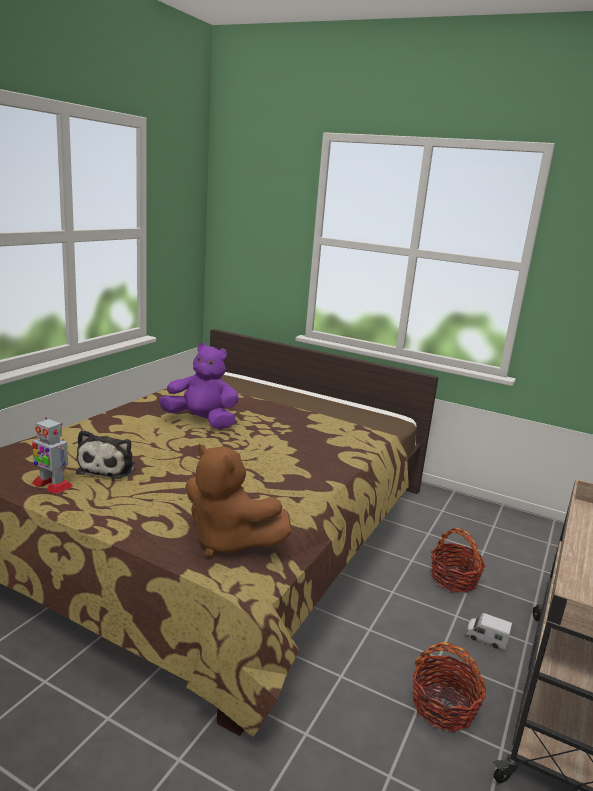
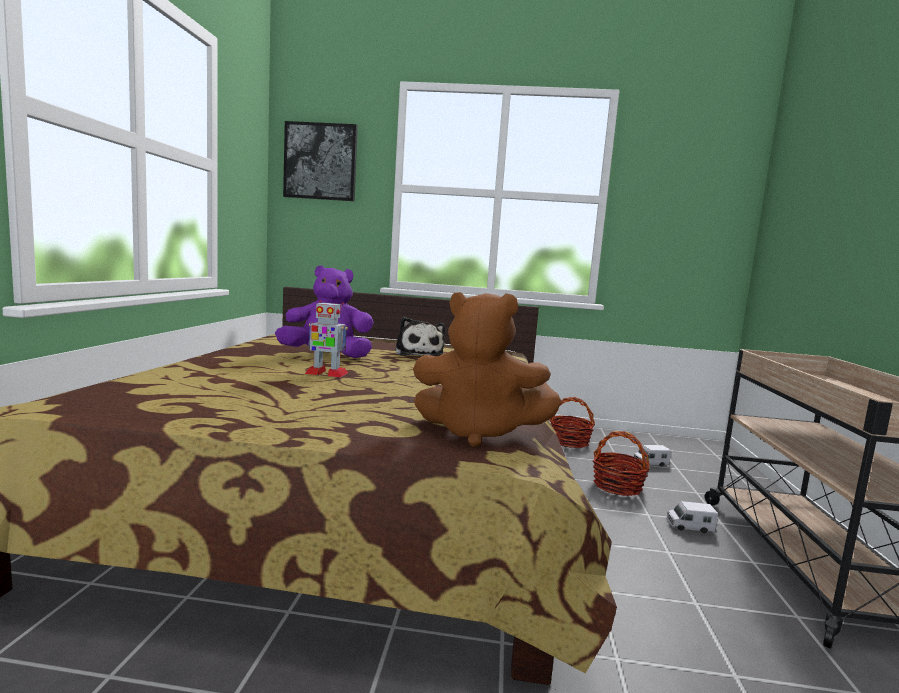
camera: 20 degrees left, 10 degrees down
(51, 485) = (192, 409): toy robot -> toy robot (326, 373)
(108, 467) = (256, 391): plush toy -> plush toy (418, 353)
(250, 210) = (320, 162): none -> picture
(443, 707) = (715, 593): basket -> basket (569, 442)
(517, 559) = (650, 463): none -> toy truck

